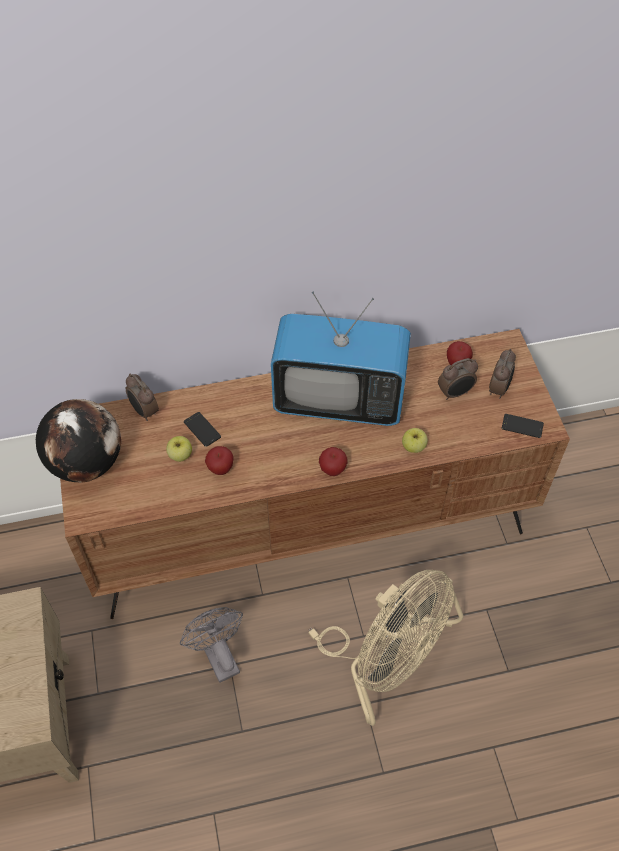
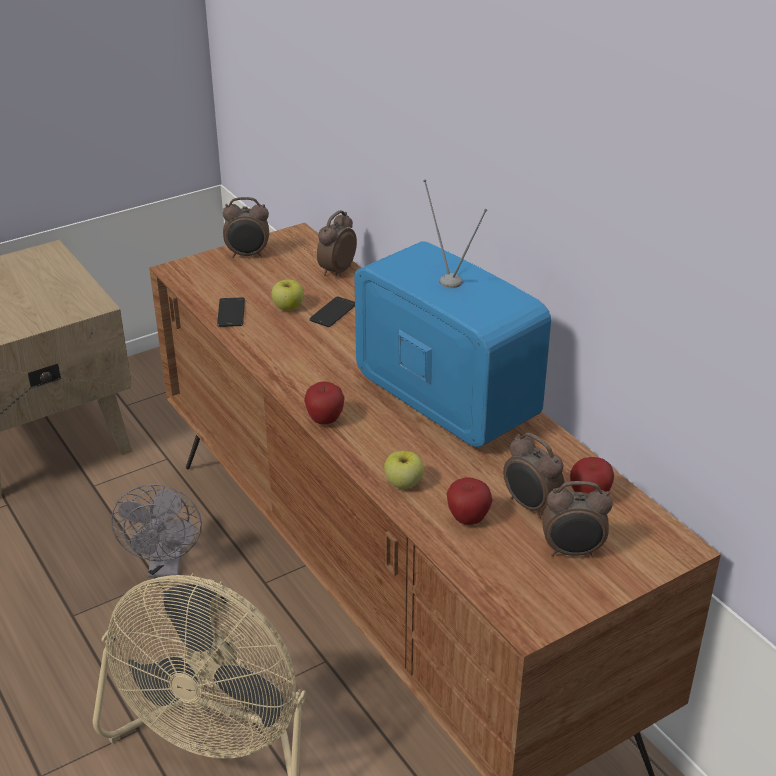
camera: 70 degrees right, 20 degrees down
(86, 462) = (248, 255): globe -> alarm clock
(218, 656) = (166, 567): grey fan -> grey fan turned 135 degrees clockwise
(220, 469) = (282, 337): apple -> apple (468, 519)
(339, 399) = (445, 401): television -> television turned 150 degrees clockwise
(522, 426) = (513, 592): phone -> phone (231, 313)

